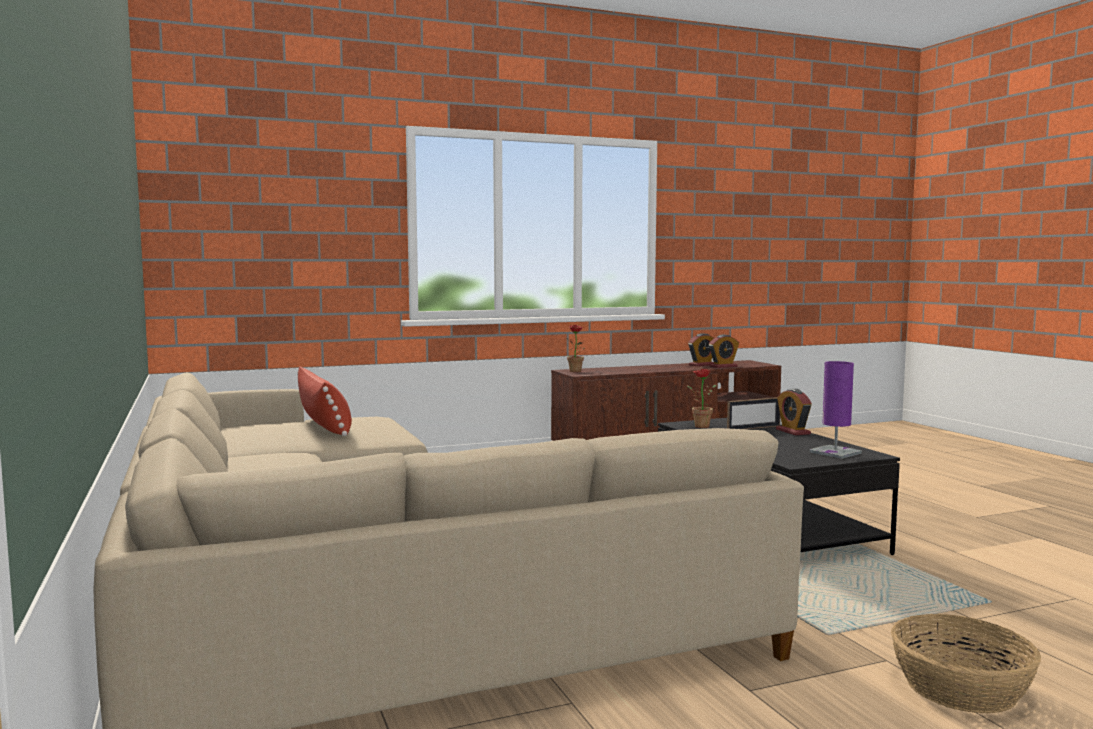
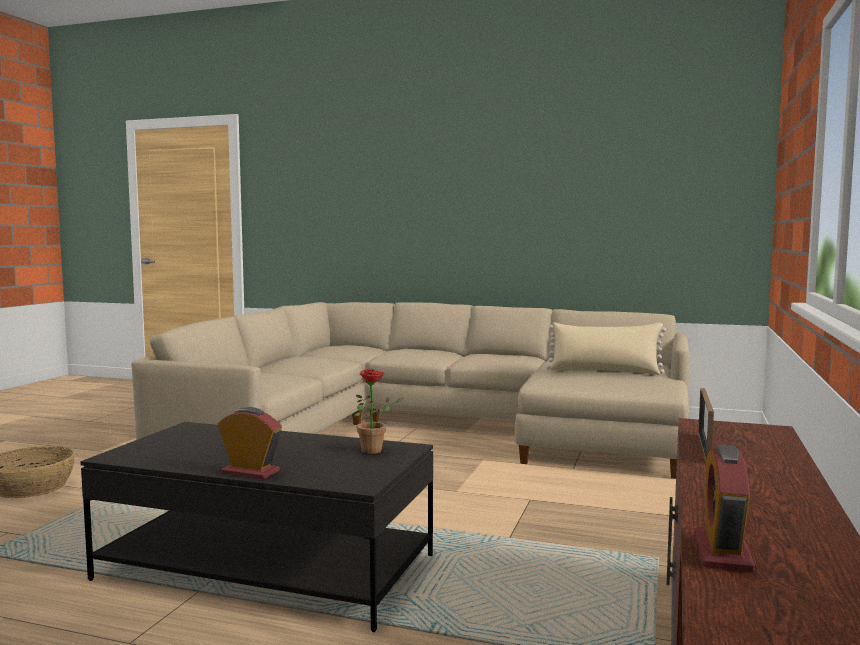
camera: 130 degrees right, 0 degrees up
(325, 426) = (604, 371): red pillow -> beige pillow
(576, 371) = (741, 429): potted plant -> none
(702, 365) = (790, 545): alarm clock -> none
(753, 428) = (309, 465): picture frame -> picture frame (704, 447)
(835, 452) = (160, 449): purple table lamp -> none

